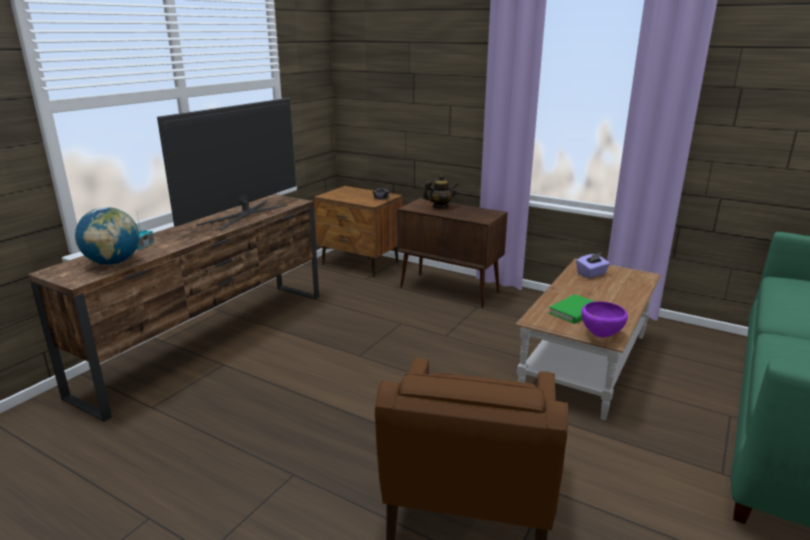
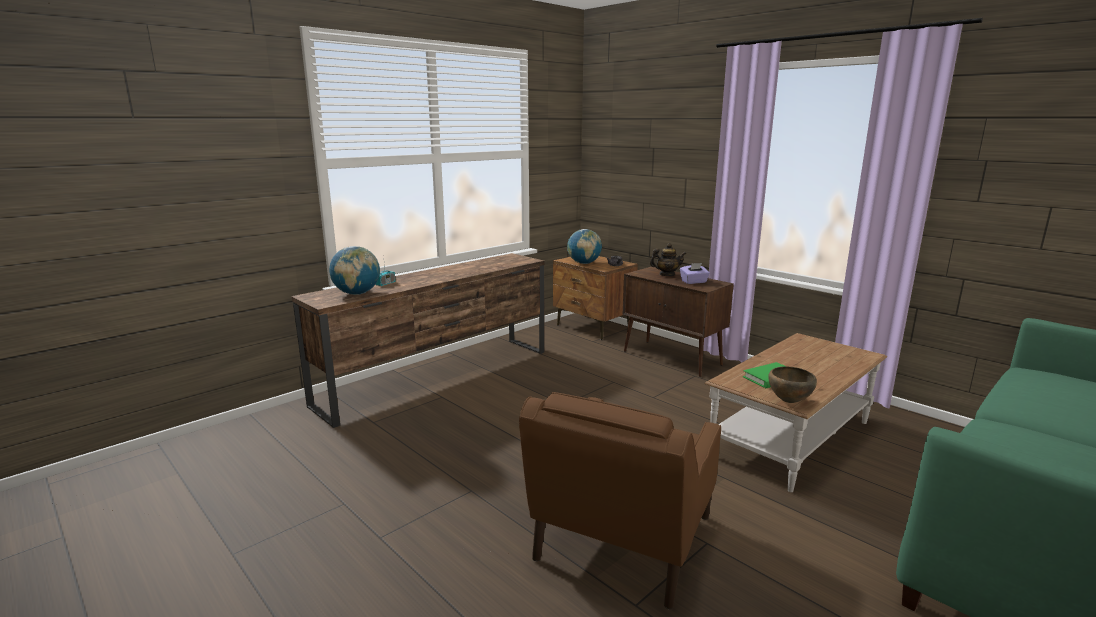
camera: 15 degrees right, 5 degrees down
(244, 214) = (478, 267): television -> none
(348, 198) = (584, 263): none -> globe
(591, 274) = (807, 348): purple tissue box -> purple tissue box (694, 282)
(600, 336) = (788, 401): purple bowl -> brown bowl

